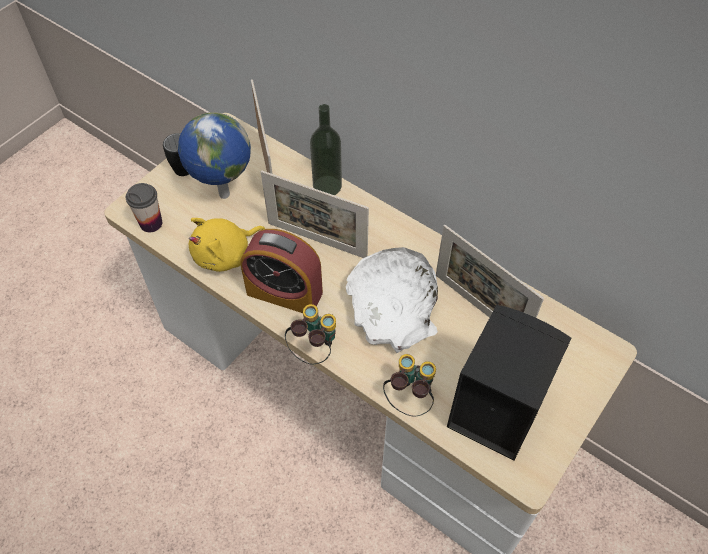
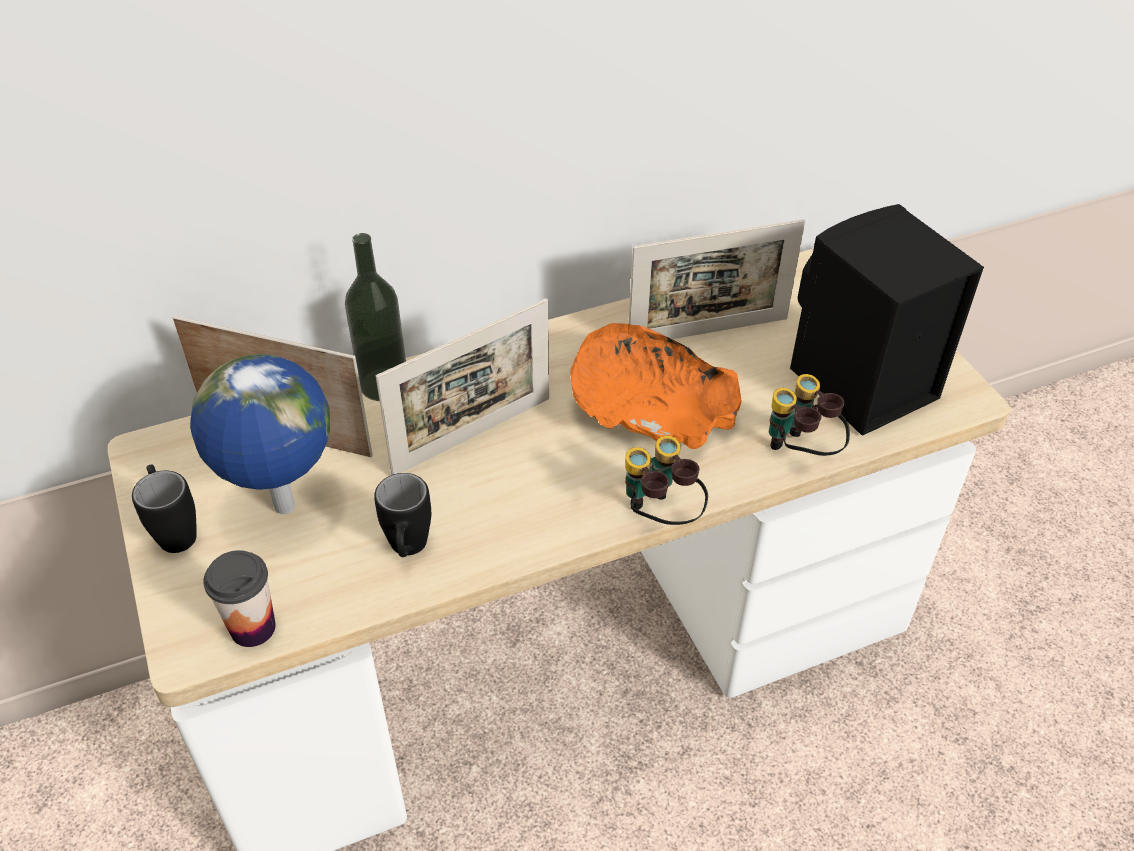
camera: 60 degrees left, 10 degrees down
(225, 255) = (408, 551): yellow plush toy -> black mug
(284, 293) = (537, 510): alarm clock -> none
(393, 308) = (649, 407): white bowl -> orange bowl

